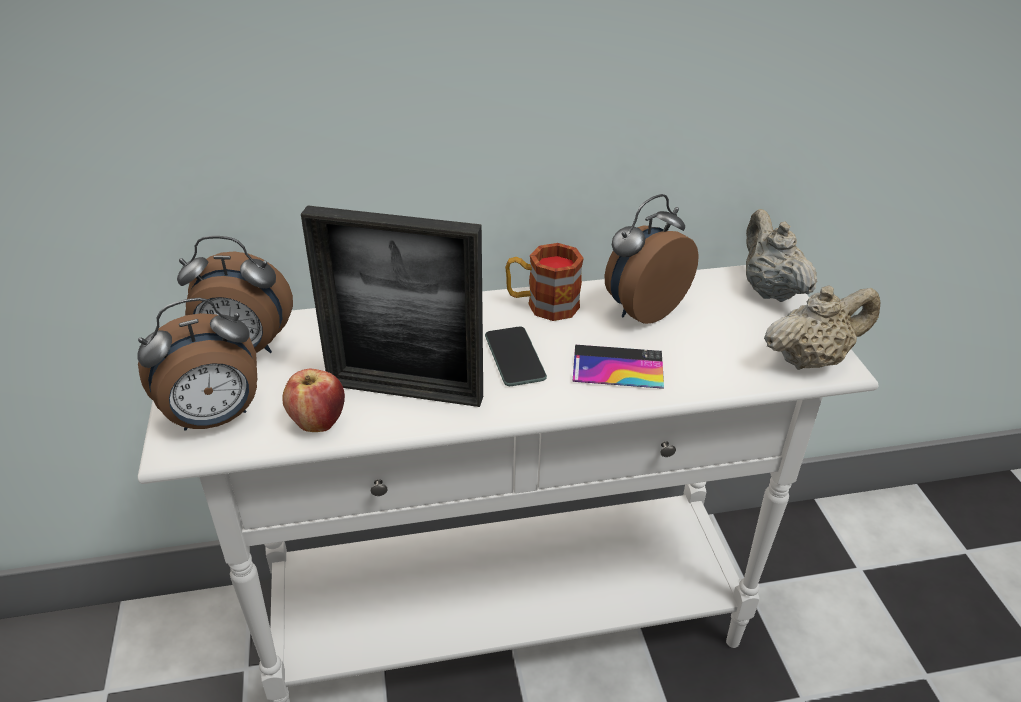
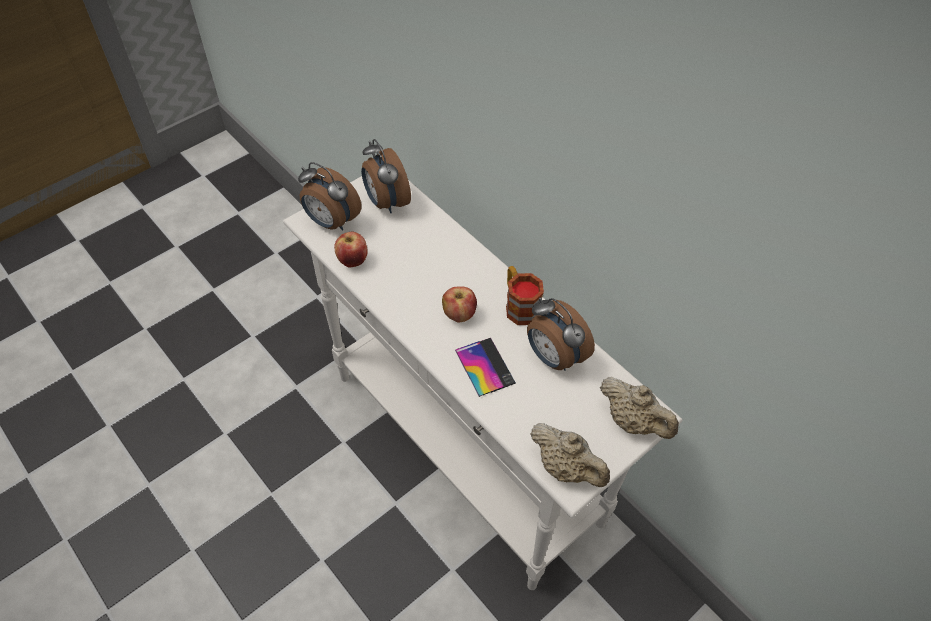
camera: 60 degrees right, 15 degrees up
(405, 391) = (398, 281): picture frame -> none
(514, 357) = (459, 314): phone -> apple
(642, 309) = (553, 357): alarm clock -> alarm clock turned 150 degrees counterclockwise
(769, 290) = (633, 421): beige teapot -> beige teapot turned 90 degrees clockwise

